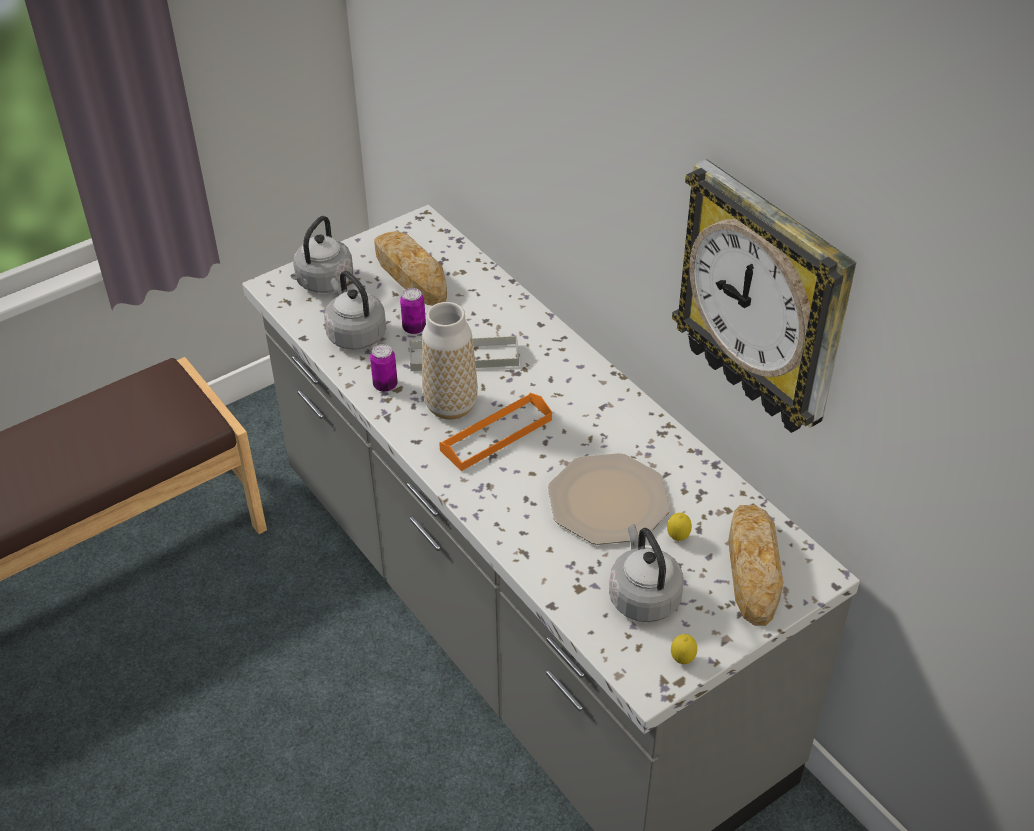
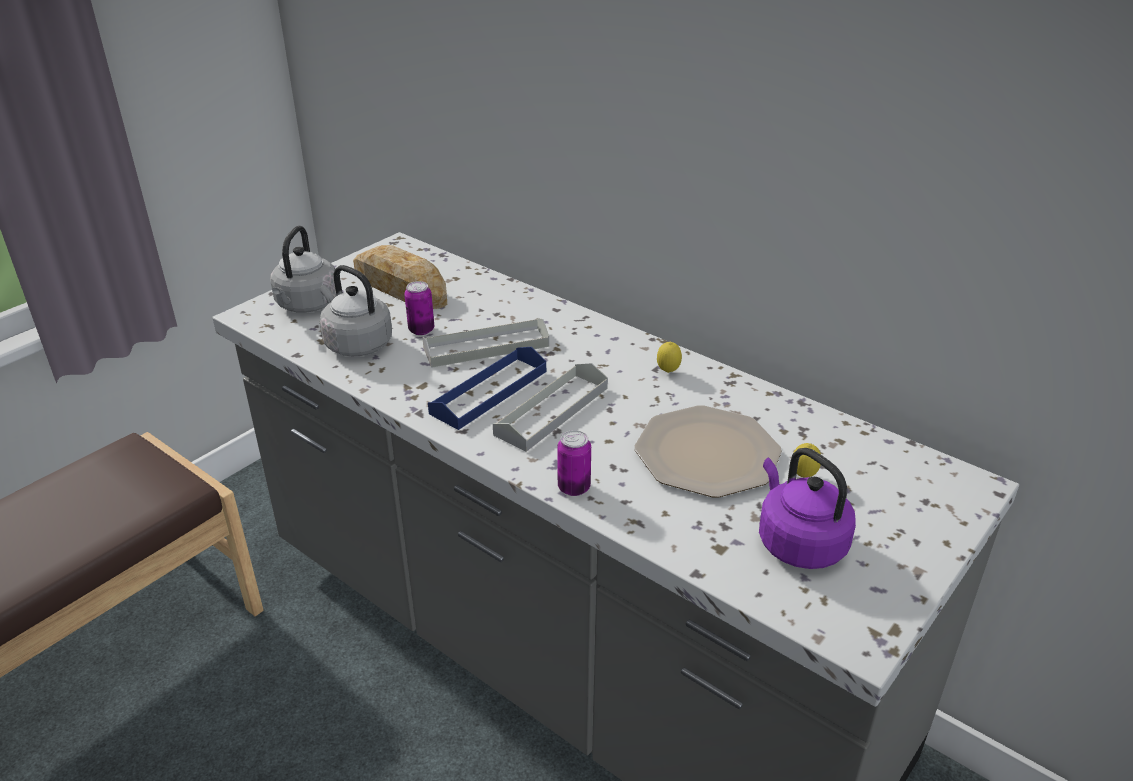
camera: 15 degrees left, 10 degrees down
(385, 385) = (406, 384): can -> can (574, 488)
(451, 406) = (489, 392): vase -> blue tray
(496, 435) = (552, 411): orange tray -> grey tray
(643, 596) = (798, 542): grey kettle -> purple kettle
(682, 660) = (883, 604): lemon -> lemon (668, 372)
(753, 567) = (901, 491): bread -> none
(764, 301) = (863, 177): wall clock -> none

